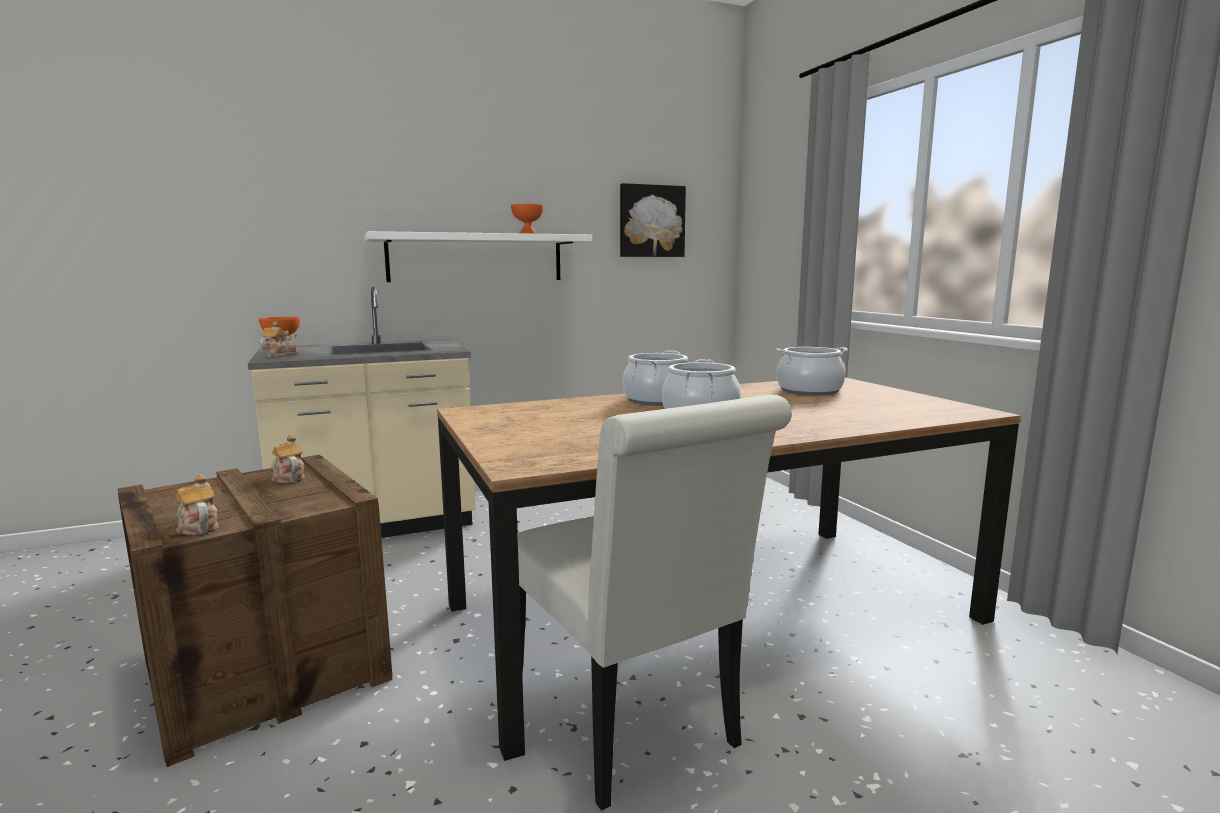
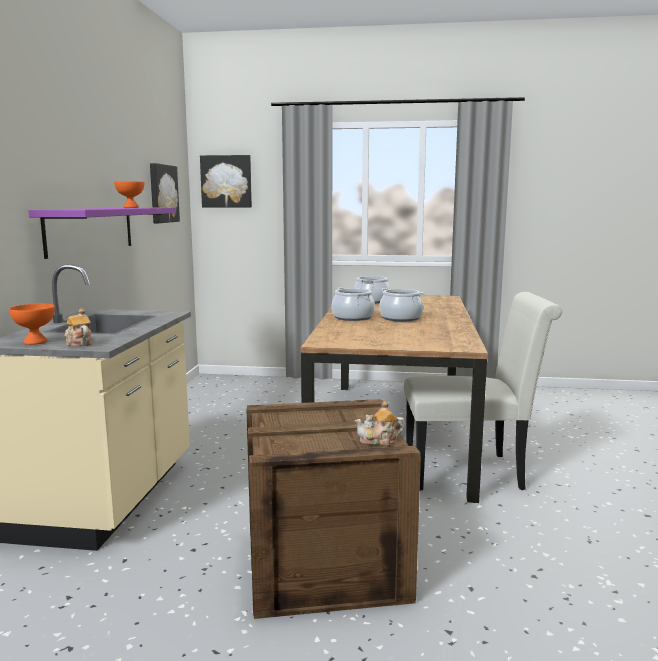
camera: 60 degrees left, 0 degrees up
(288, 478) = (291, 418): teapot -> none
(476, 258) = (91, 230): white shelf -> purple shelf
(765, 201) = (226, 181): none -> picture

